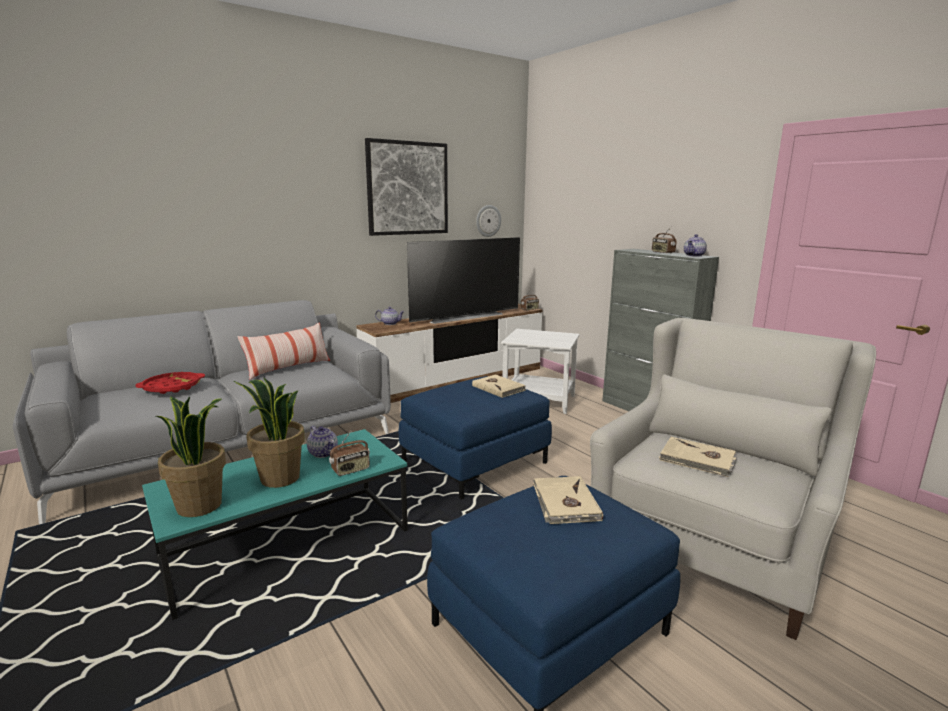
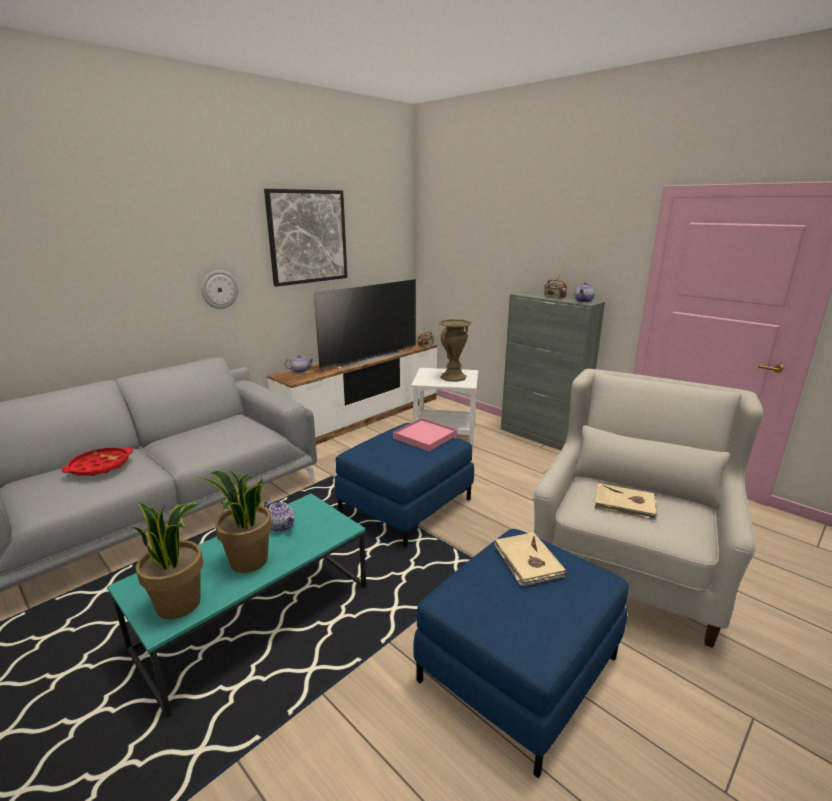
camera: 10 degrees left, 5 degrees up
(288, 368) = (214, 431): pillow -> none
(351, 470) = (315, 543): radio -> none
(488, 221) = (382, 263): wall clock -> wall clock (219, 289)
(498, 388) = (425, 437): beige book -> pink tray
(549, 338) = (453, 377): none -> brown vase

